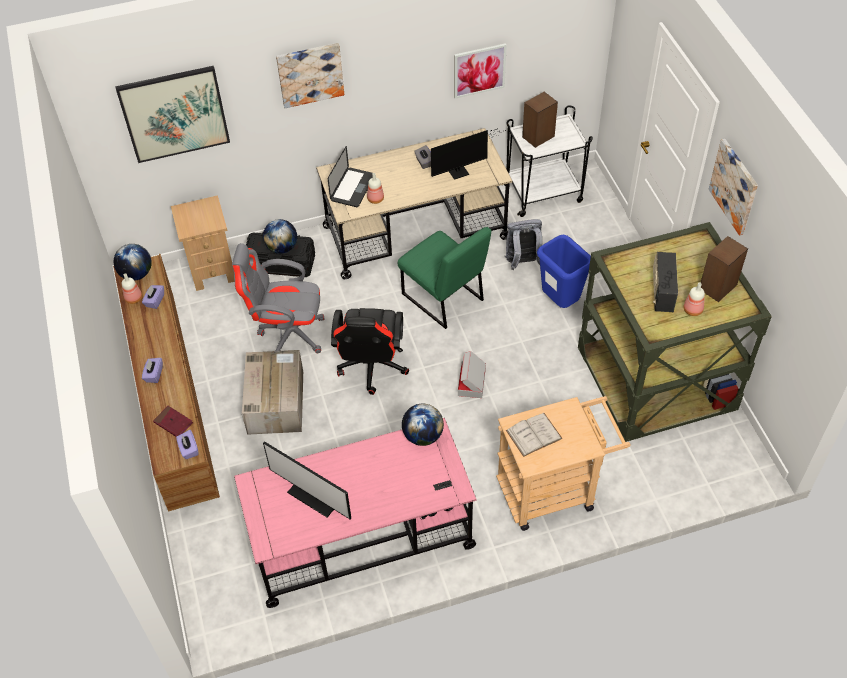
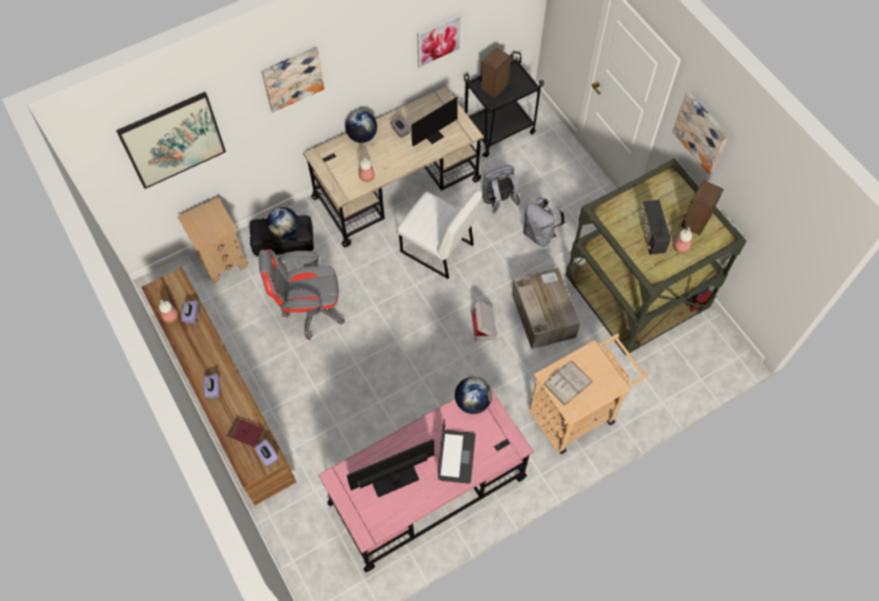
camera: 15 degrees left, 10 degrees up
(136, 274) = (165, 291): globe -> globe (362, 136)
(275, 401) = (317, 378): cardboard box -> cardboard box (543, 314)
(314, 496) = (394, 479): monitor -> monitor turned 135 degrees clockwise
(353, 188) = (343, 169): laptop -> laptop (456, 457)
(371, 370) = (394, 331): black office chair -> none
(443, 298) = (438, 249): green chair -> white chair
(544, 193) = (499, 130): white cart -> black cart
(560, 302) = (540, 234): blue trash can -> grey backpack

